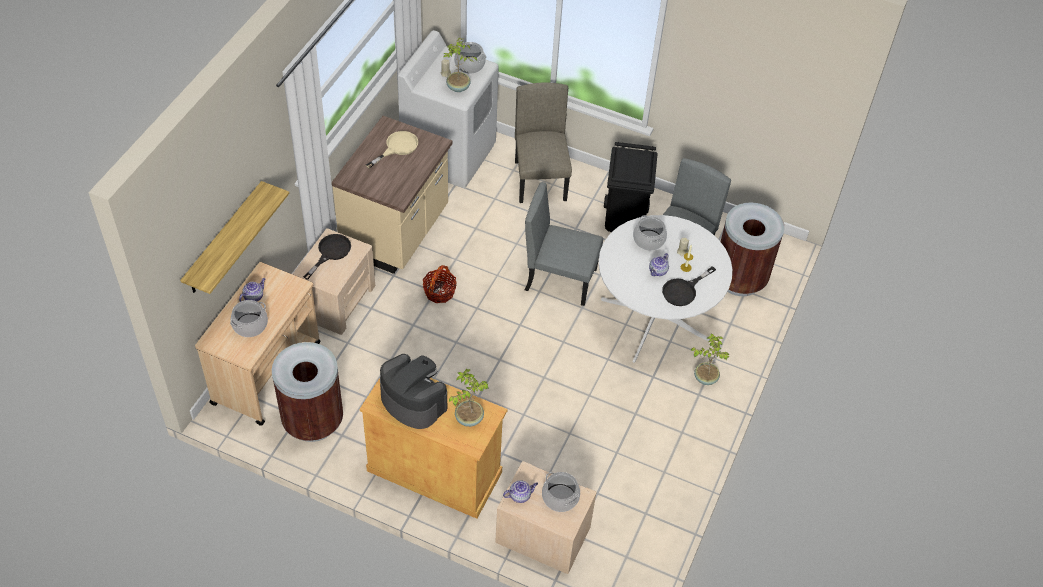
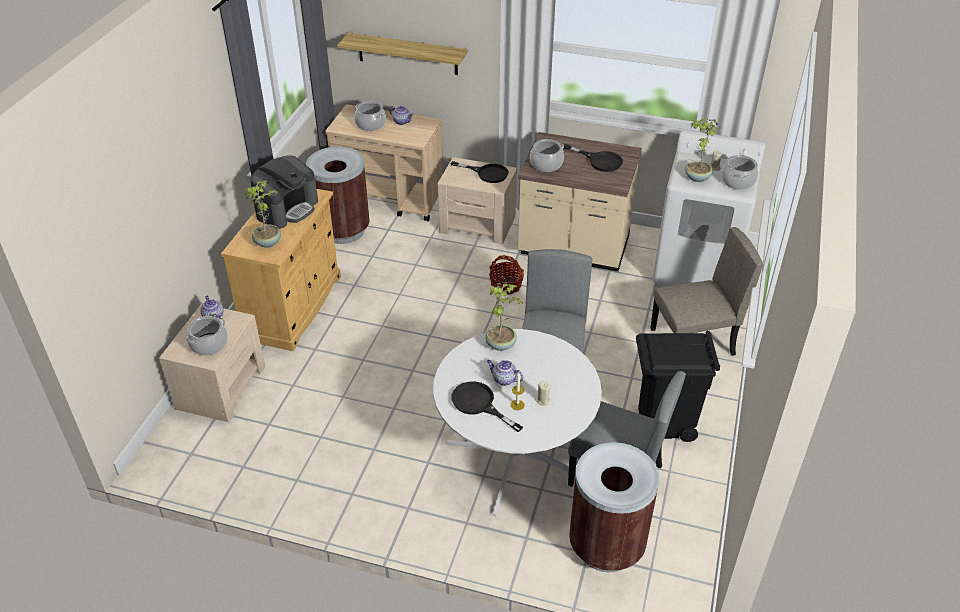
camera: 85 degrees right, 10 degrees down
(397, 147) = (600, 161): beige frying pan -> black frying pan
(648, 240) = (552, 368): cooking pot -> cooking pot (546, 164)
(705, 377) = (434, 513): potted plant -> potted plant (501, 344)

